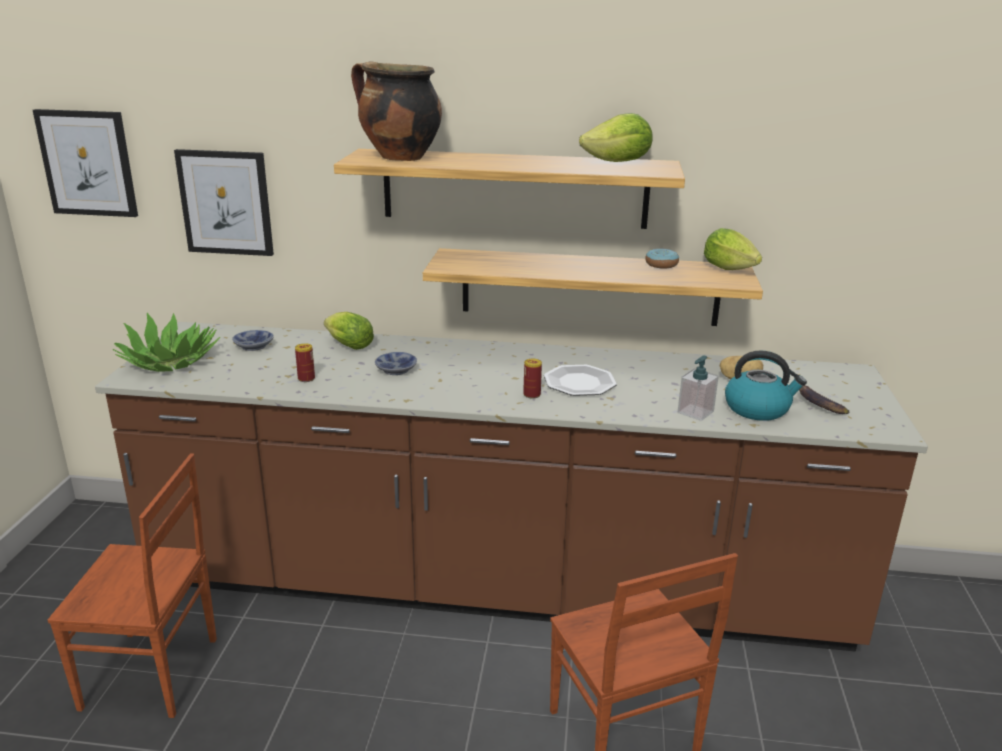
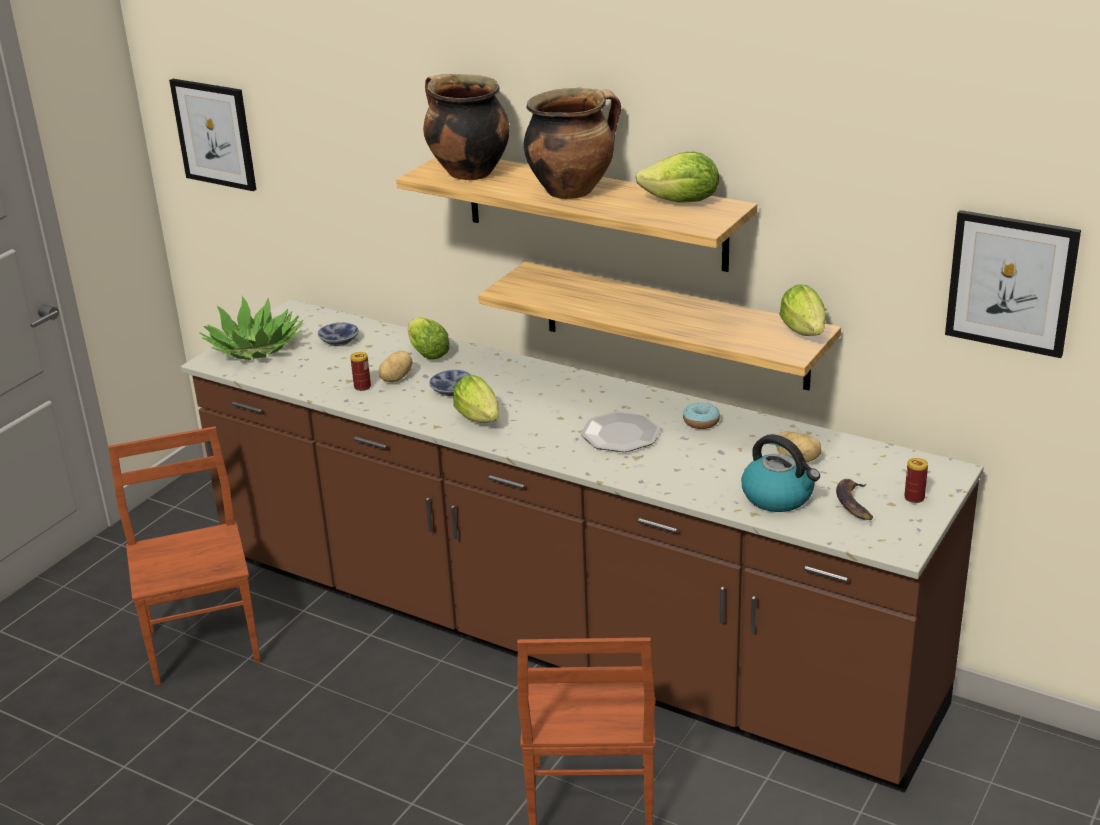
camera: 25 degrees right, 5 degrees up
(152, 675) = (205, 644): brown chair -> brown chair turned 135 degrees counterclockwise
(226, 202) = (330, 187): picture -> picture (1011, 283)
(333, 368) = (395, 378): none -> potato
(444, 389) = (480, 420): none -> lettuce
(512, 161) = (572, 190): none -> cooking pot
(532, 394) = (560, 440): can -> can (914, 498)
(661, 265) = (735, 315): donut -> donut (701, 422)
(695, 412) = (707, 489): soap dispenser -> none

